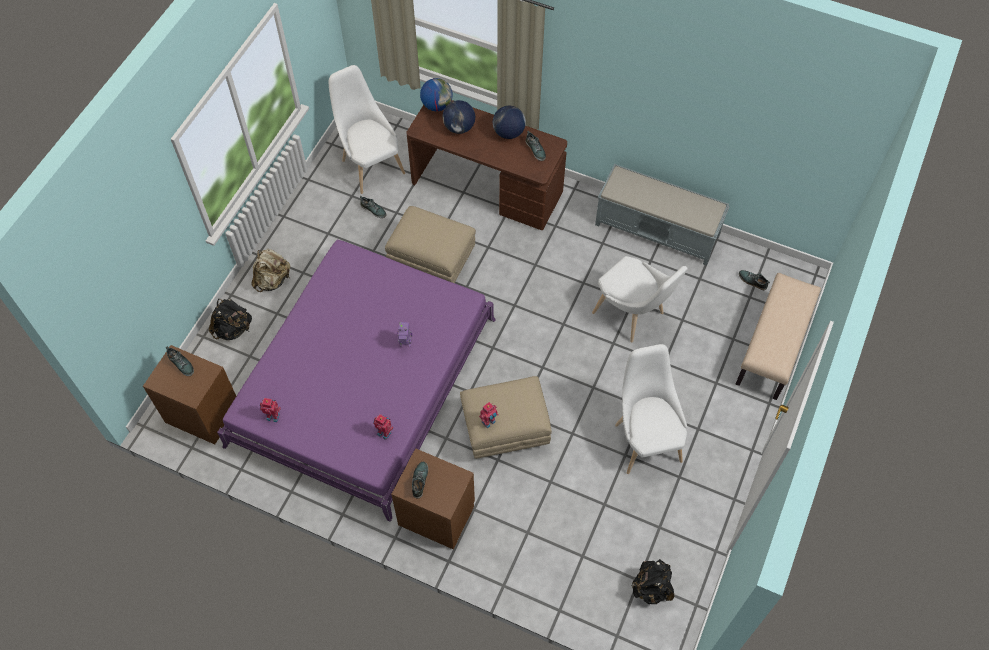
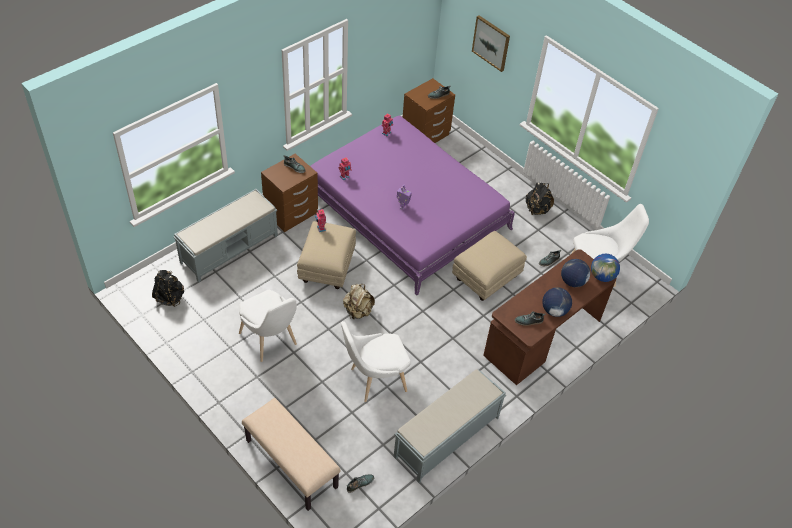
camera: 110 degrees right, 10 degrees down
(138, 253) = (491, 43): none -> picture
(233, 329) = (480, 163): black backpack -> black backpack (537, 209)
(272, 280) = (510, 191): beige backpack -> beige backpack (358, 311)
(536, 559) = (230, 248): none -> grey bench
(645, 438) = (270, 341): white chair -> white chair turned 45 degrees clockwise

